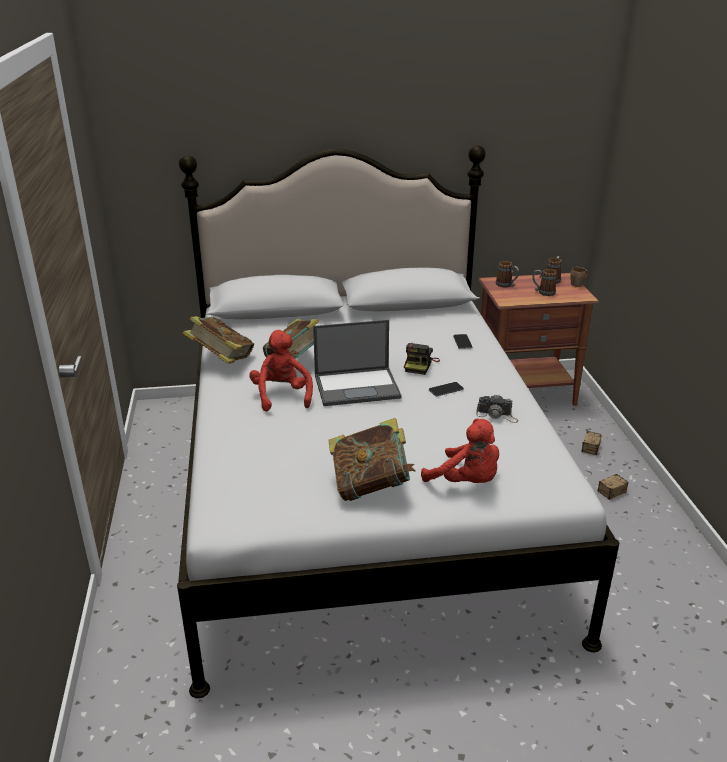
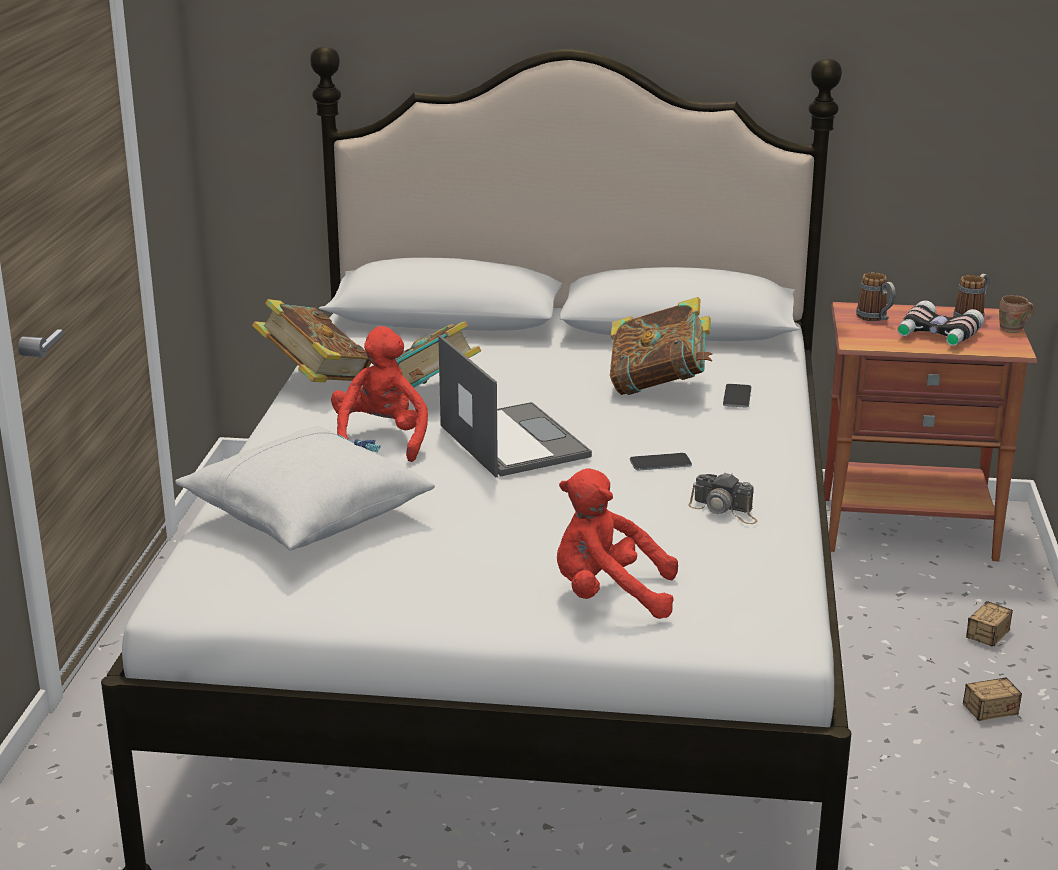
camera: 15 degrees right, 5 degrees down
(267, 455) = (307, 517): none -> grey pillow
(358, 386) = (512, 440): laptop -> laptop turned 120 degrees counterclockwise
(371, 486) = (447, 580): book -> book (659, 386)
(420, 365) = (639, 422): camera -> none
(466, 482) = (608, 596): red plush toy -> red plush toy turned 135 degrees clockwise
(543, 292) = (937, 335): mug -> binoculars

